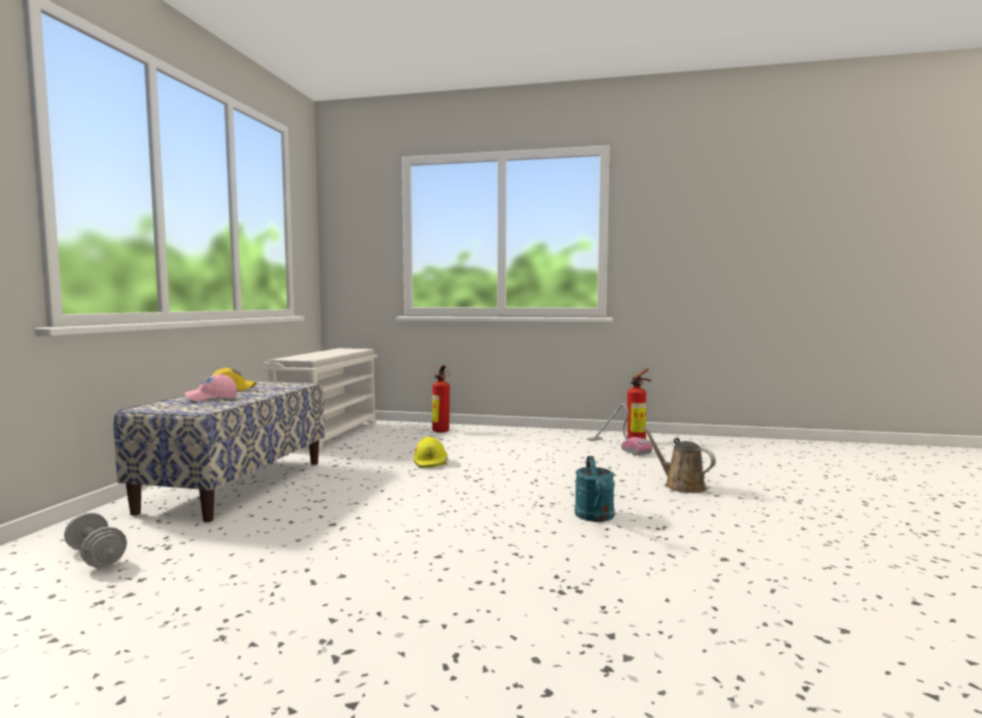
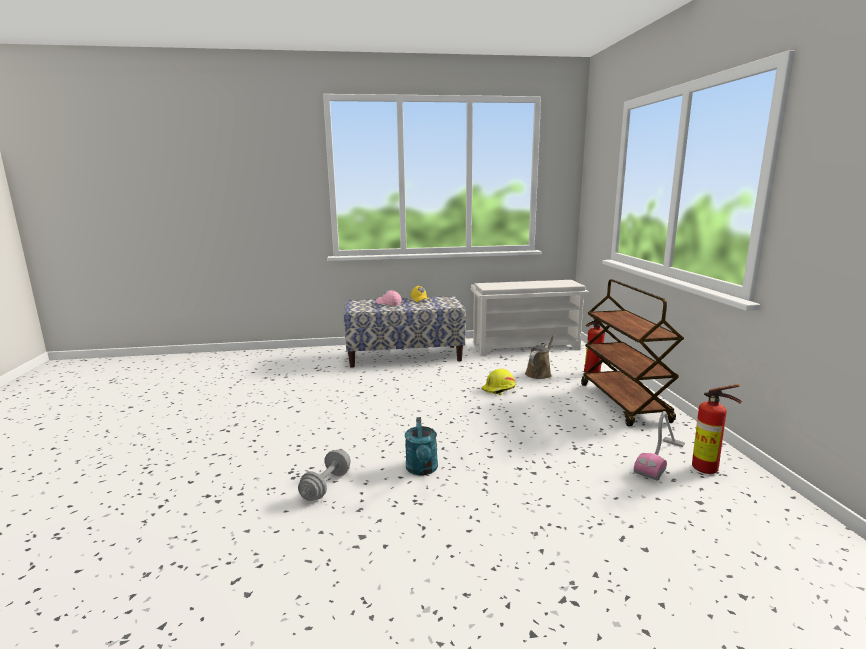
camera: 70 degrees right, 10 degrees up
(96, 557) = (304, 363): grey dumbbell -> grey dumbbell (326, 486)
(515, 436) = (624, 403): none -> brown cart
(596, 517) = (422, 470): turquoise watering can -> turquoise watering can turned 75 degrees counterclockwise
(681, 486) = (548, 508): brown watering can -> brown watering can (539, 373)

